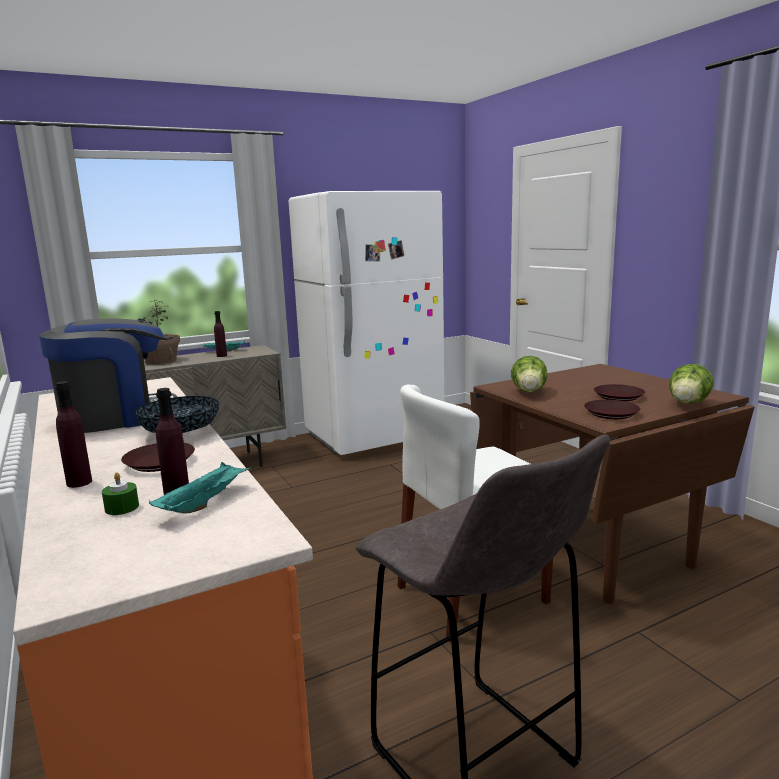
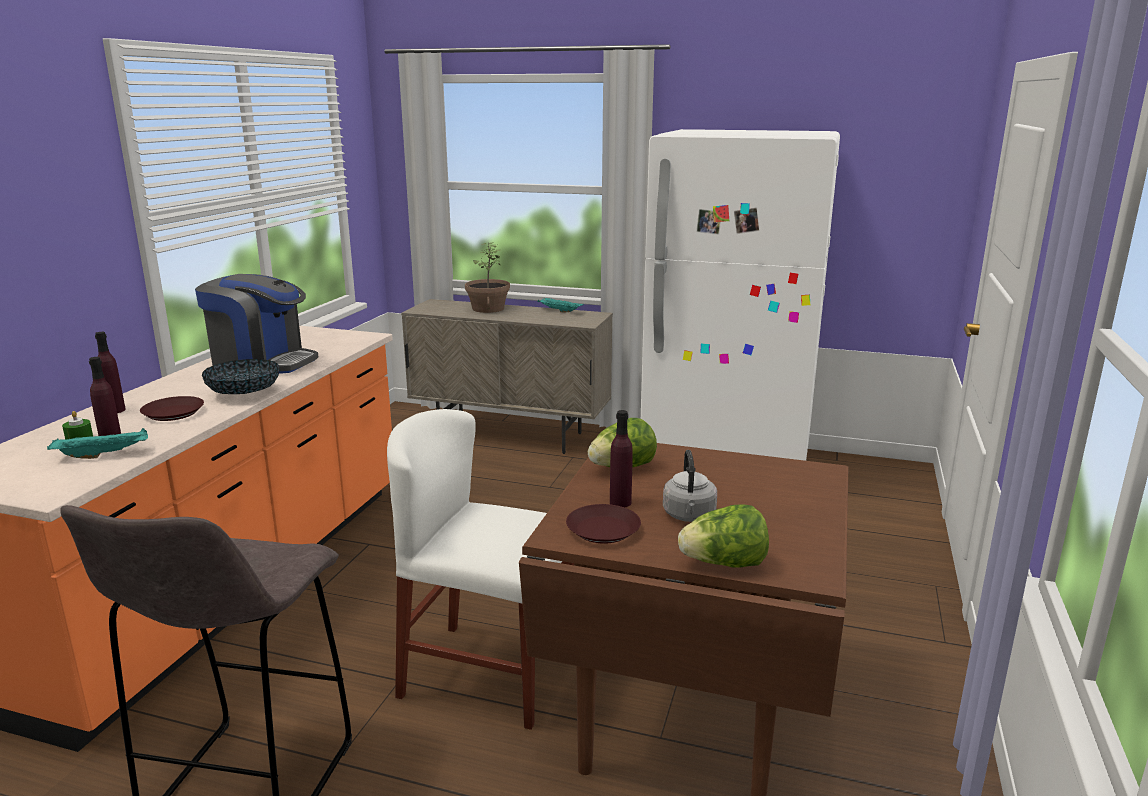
camera: 45 degrees right, 5 degrees up
(221, 356) = (542, 317): purple bottle -> purple bottle (620, 502)
(619, 396) = (689, 516): brown plate -> grey kettle

